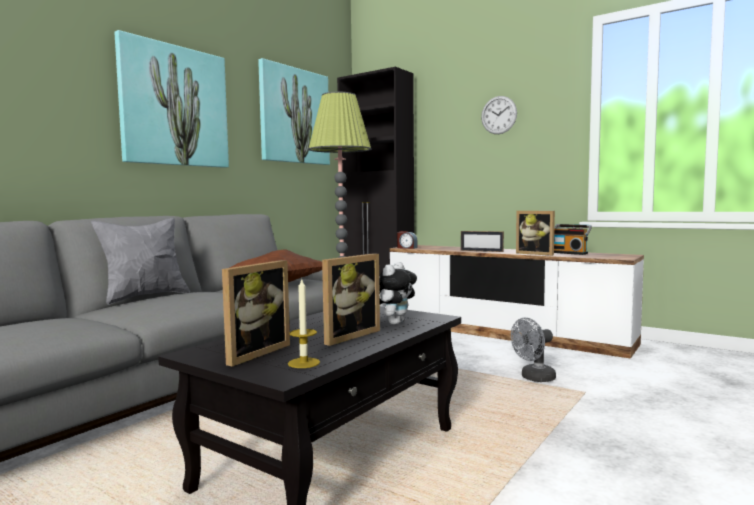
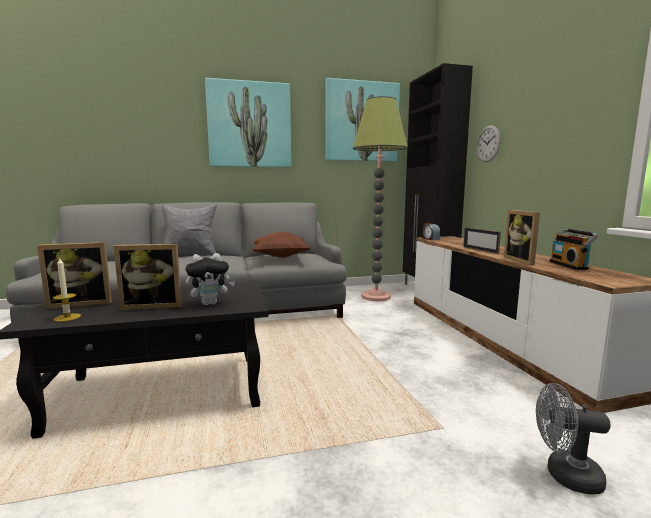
camera: 40 degrees right, 5 degrees up
(498, 115) = (541, 98): wall clock -> wall clock (488, 143)
(534, 378) = (424, 393): grey fan -> grey fan (565, 475)

